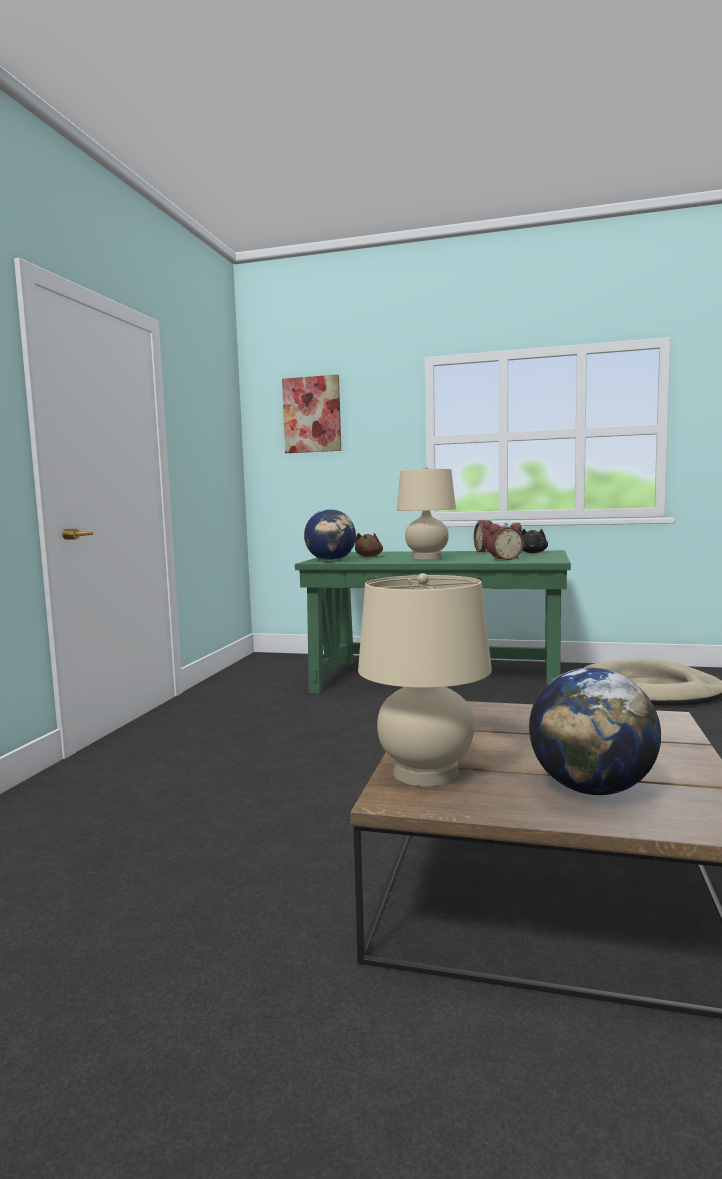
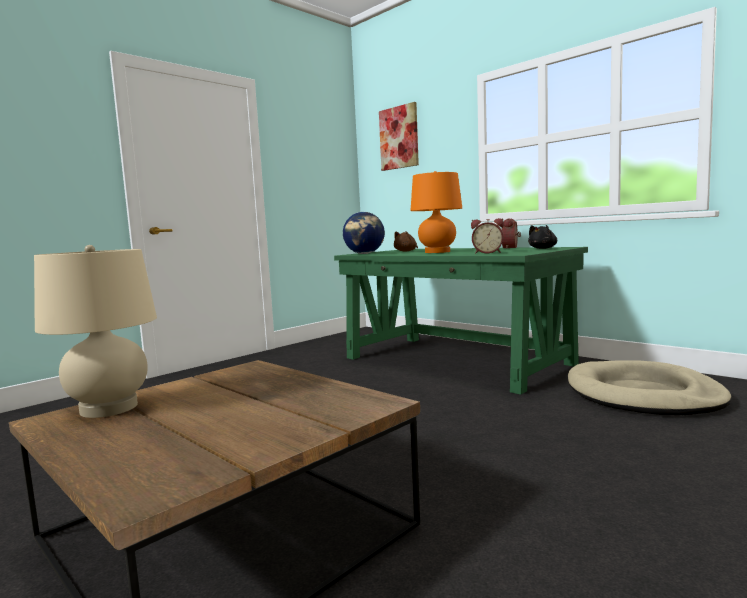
camera: 30 degrees right, 0 degrees up
(426, 558) = (437, 252): beige table lamp -> orange table lamp
(592, 789) = (156, 443): globe -> none

